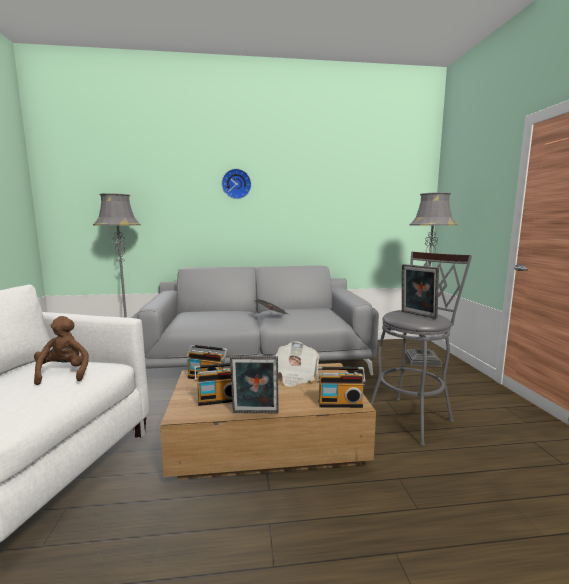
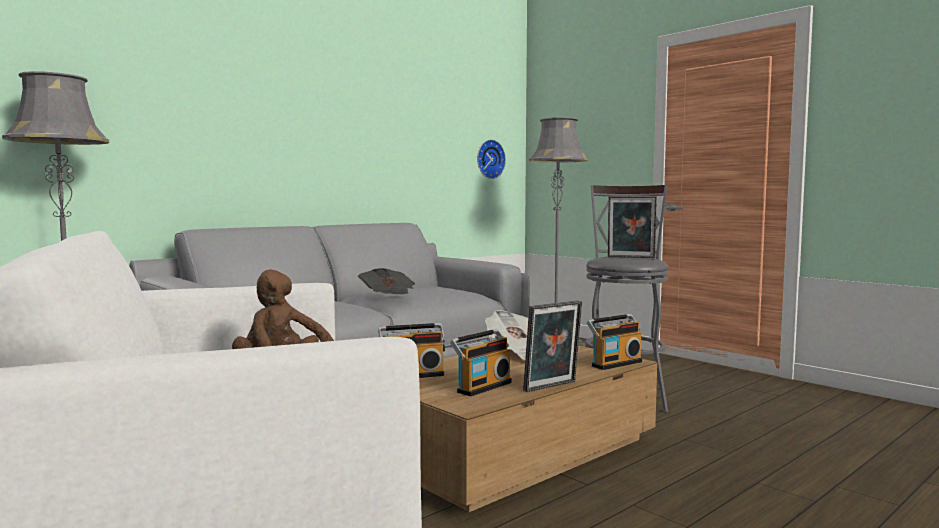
camera: 35 degrees left, 5 degrees down
(236, 184) = (269, 82): wall clock -> wall clock (489, 159)

